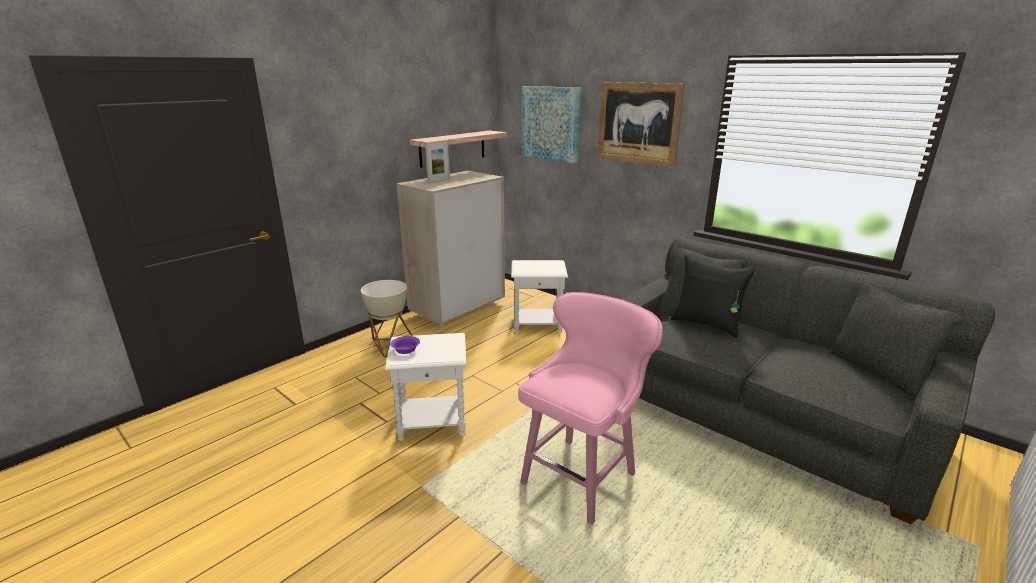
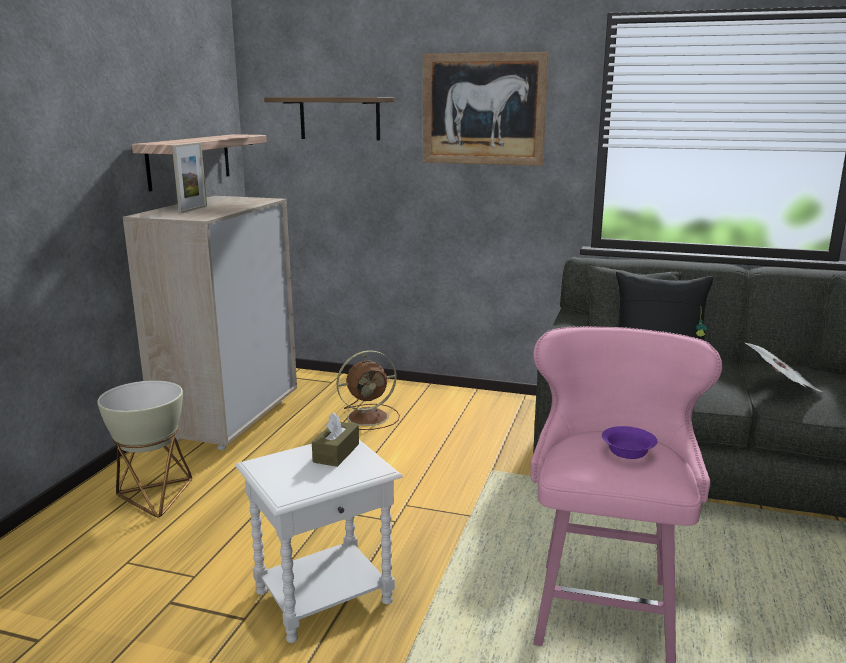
camera: 25 degrees left, 5 degrees down
(406, 349) = (286, 476): purple bowl -> purple bowl (628, 451)
(443, 342) = (336, 453): none -> brown tissue box
(537, 323) = (369, 417): white side table -> brown fan
(551, 123) = (339, 118): picture -> shelf
(783, 360) = (780, 385): none -> newspaper

